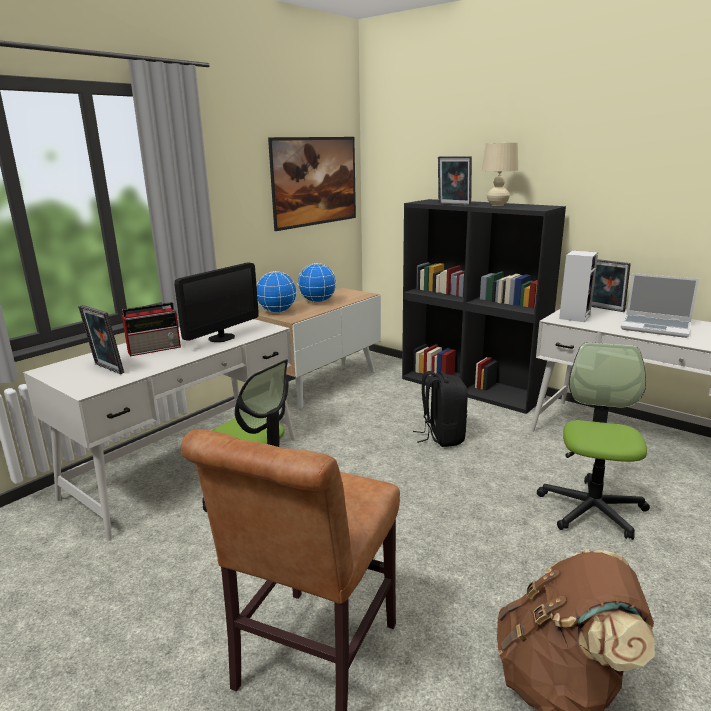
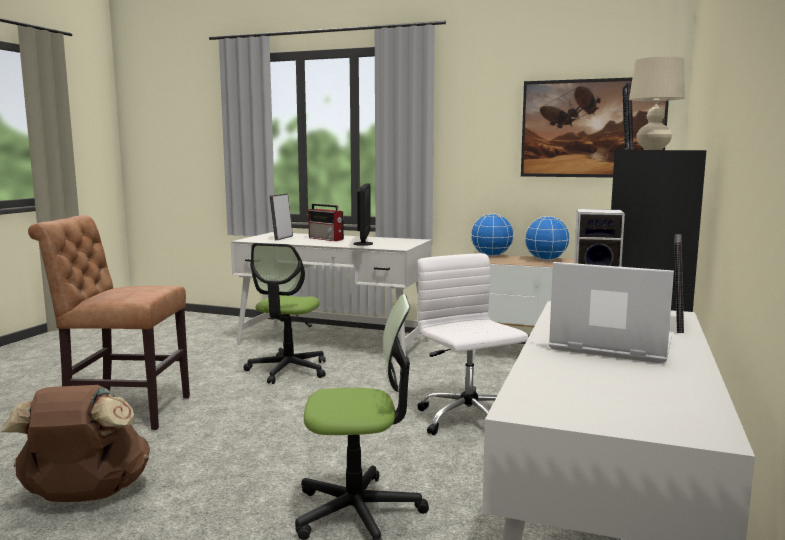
camera: 70 degrees right, 10 degrees down
(221, 338) = (363, 243): monitor -> monitor turned 105 degrees counterclockwise
(442, 437) = (469, 419): black backpack -> white office chair
(656, 327) = (608, 346): laptop -> laptop turned 105 degrees clockwise

